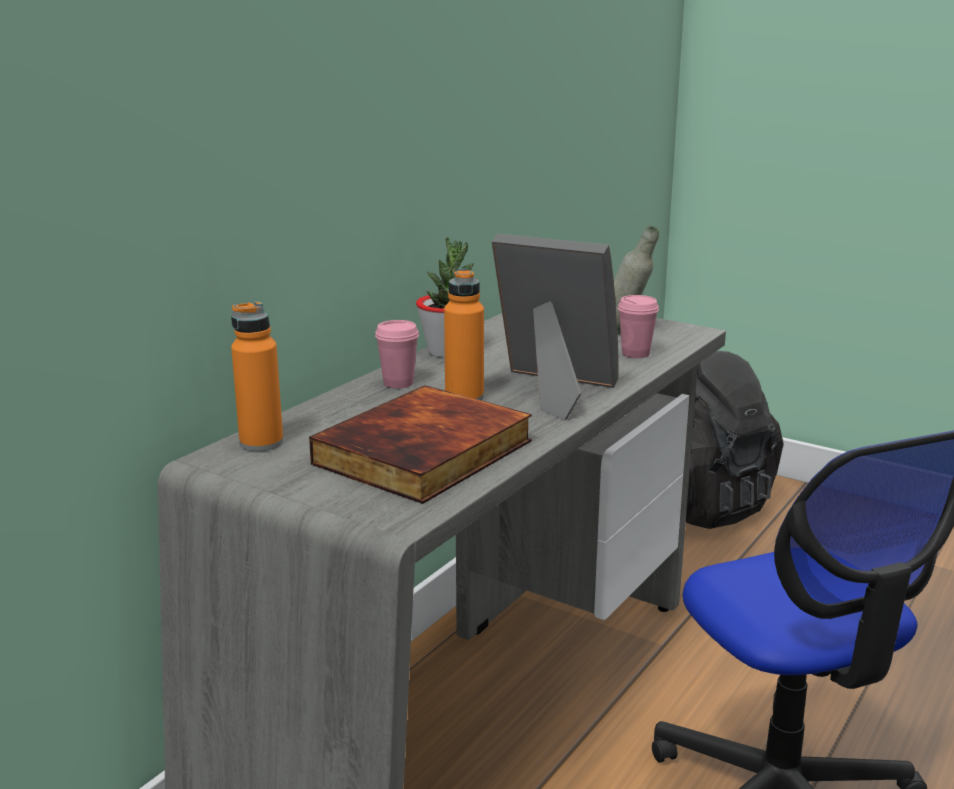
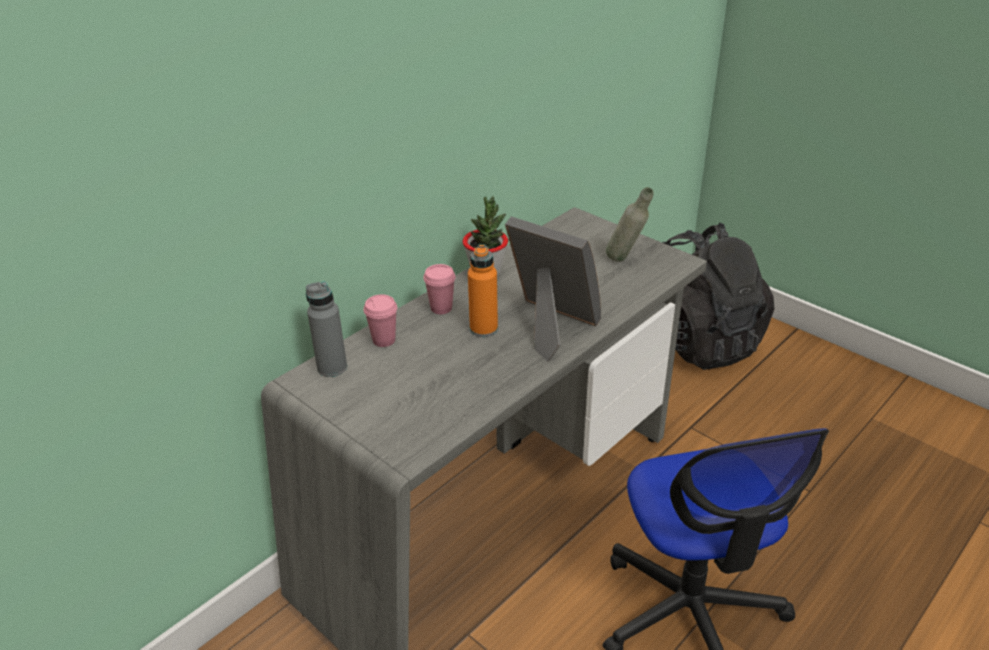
camera: 10 degrees right, 15 degrees up
(261, 443) = (332, 368): orange bottle -> grey bottle
(426, 454) = (440, 390): book -> none
(635, 354) = (625, 286): pink cup -> pink cup (384, 340)

